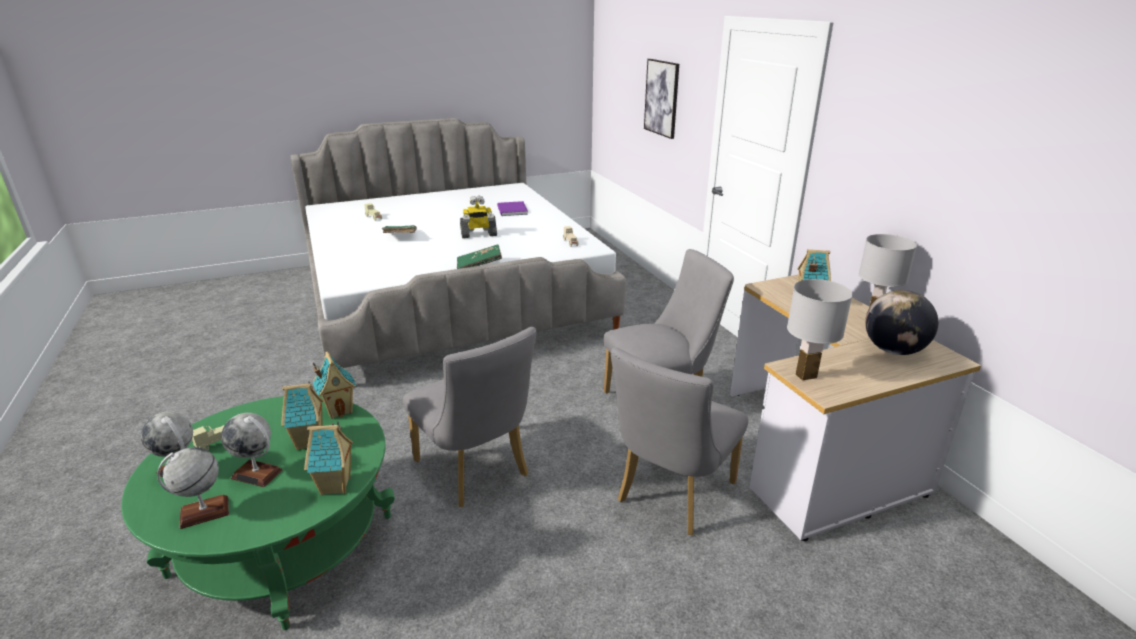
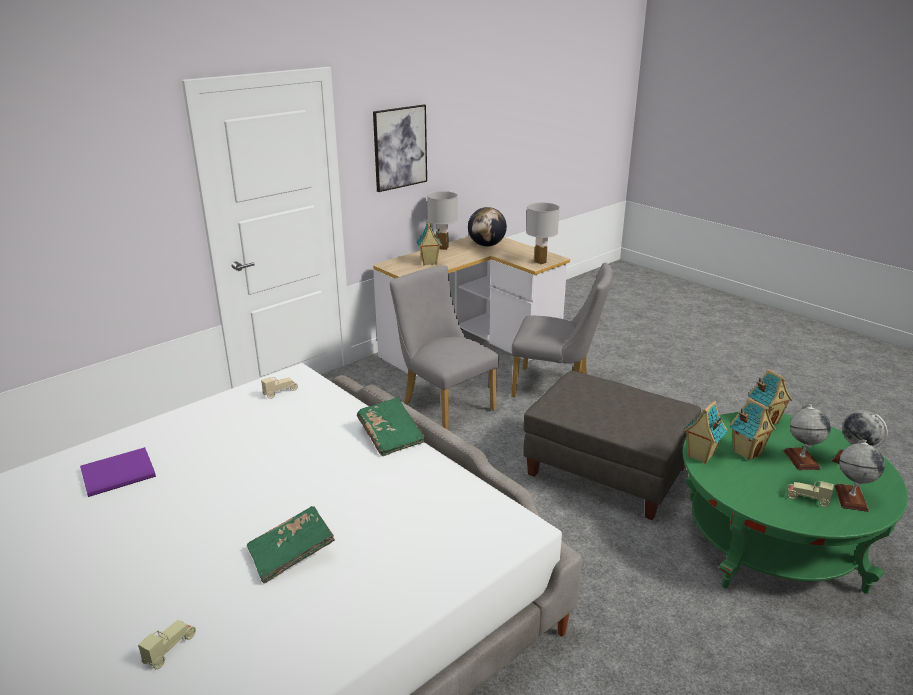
camera: 110 degrees left, 0 degrees up
(476, 472) = (606, 472): grey chair -> grey ottoman
(478, 234) = (262, 472): toy robot -> none
(662, 98) = (66, 214): picture -> picture (400, 147)

